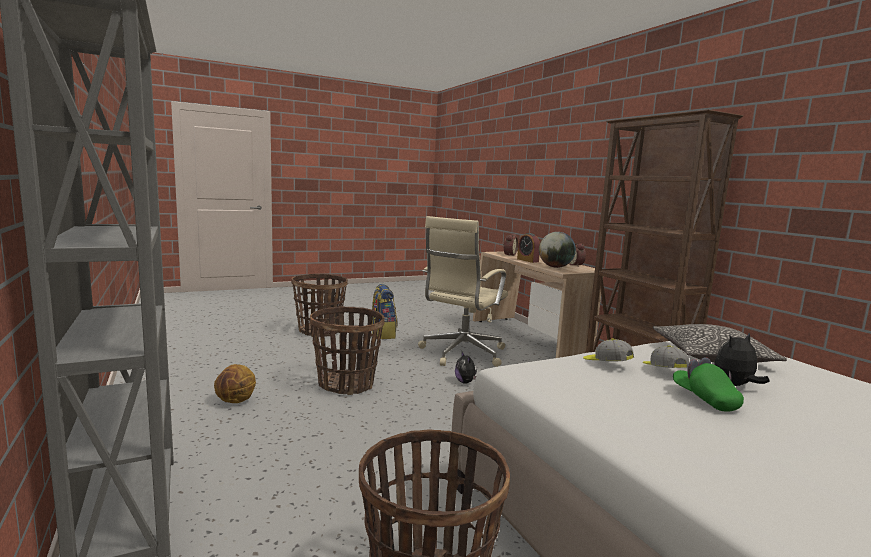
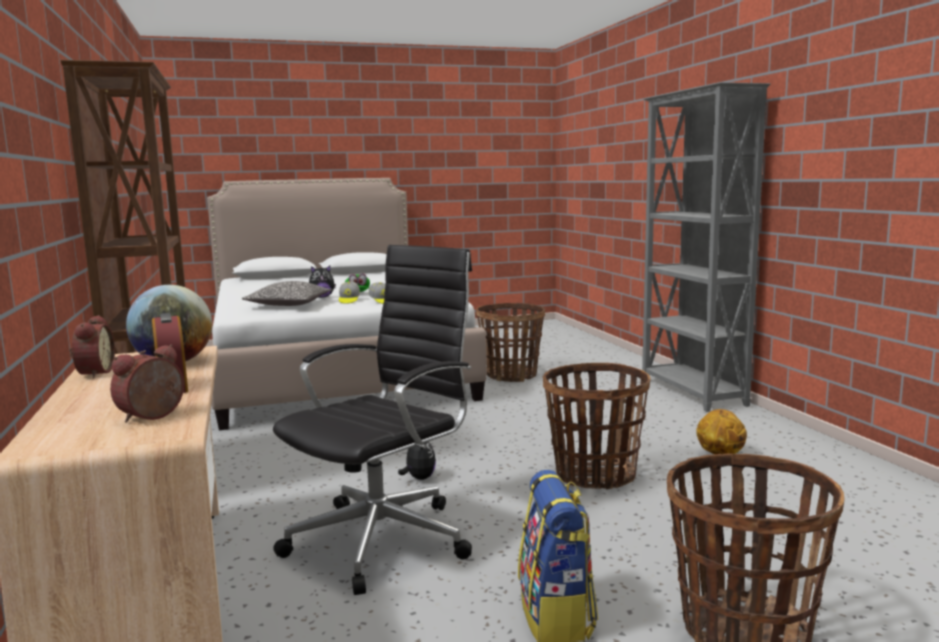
camera: 170 degrees left, 0 degrees up
(461, 354) = (384, 539): beige office chair -> black office chair

